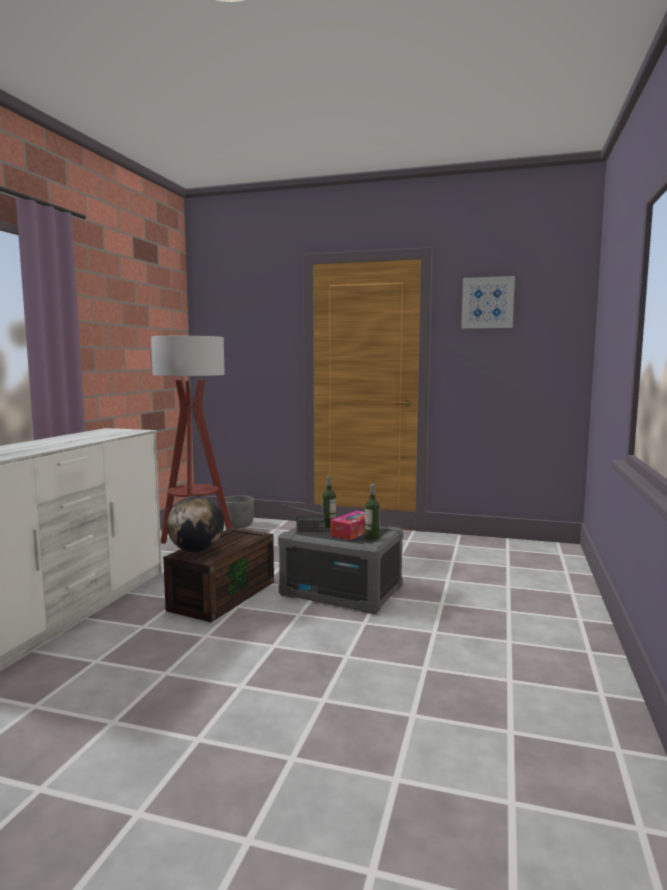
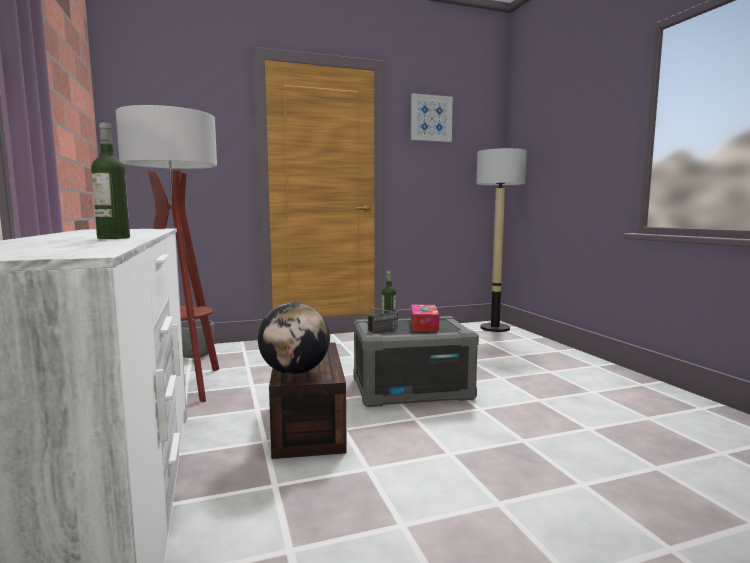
camera: 35 degrees left, 0 degrees up
(372, 538) = (451, 326): bottle -> bottle (113, 238)
(551, 552) = (494, 328): none -> floor lamp

